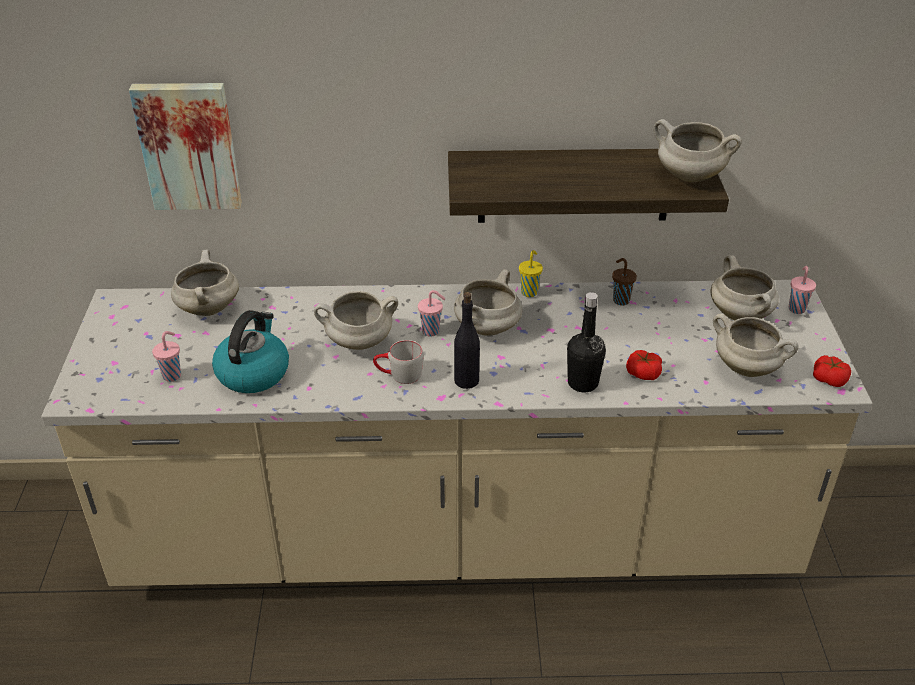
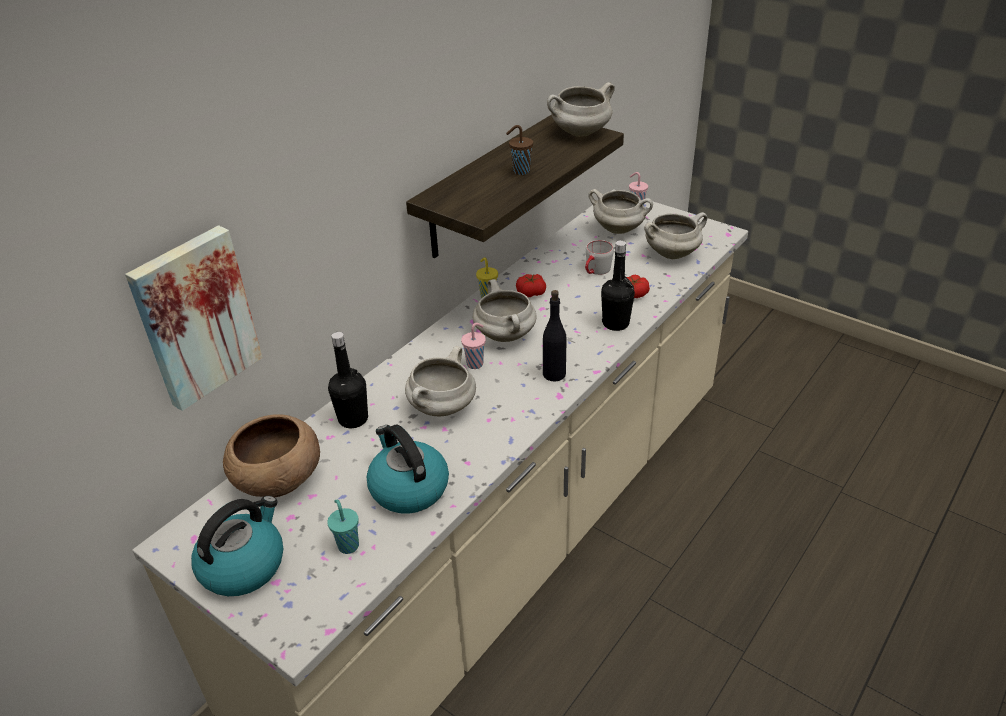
camera: 50 degrees left, 0 degrees up
(118, 340) = (243, 565): none -> kettle
(172, 375) = (348, 545): pink cup -> turquoise cup
(208, 308) = (277, 479): white cooking pot -> brown bowl
(301, 307) = (353, 419): none -> black bottle
(399, 375) = (508, 405): grey mug -> grey mug (596, 271)
(620, 300) = (546, 264): brown cup -> brown cup (520, 171)
(829, 379) = (713, 232): tomato -> tomato (531, 292)

